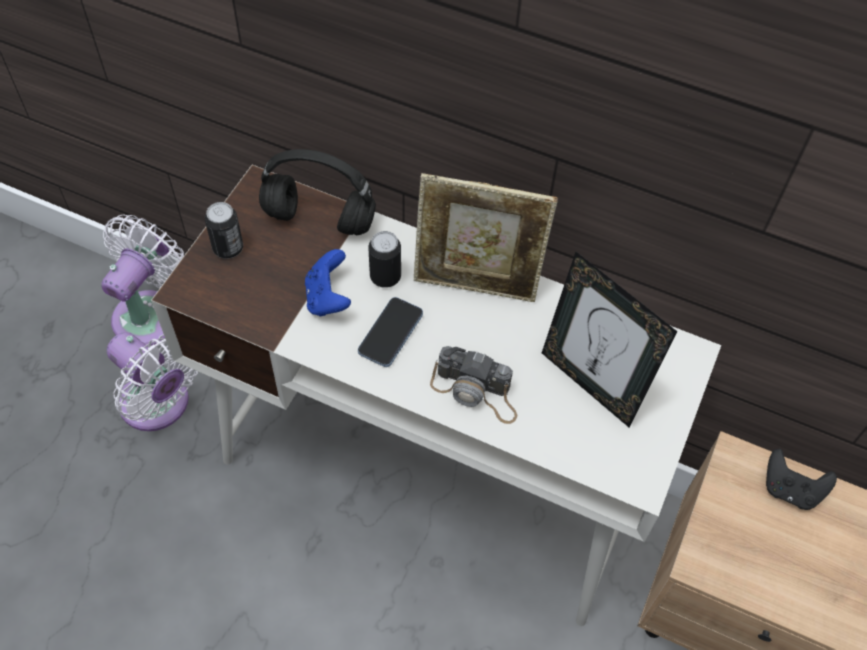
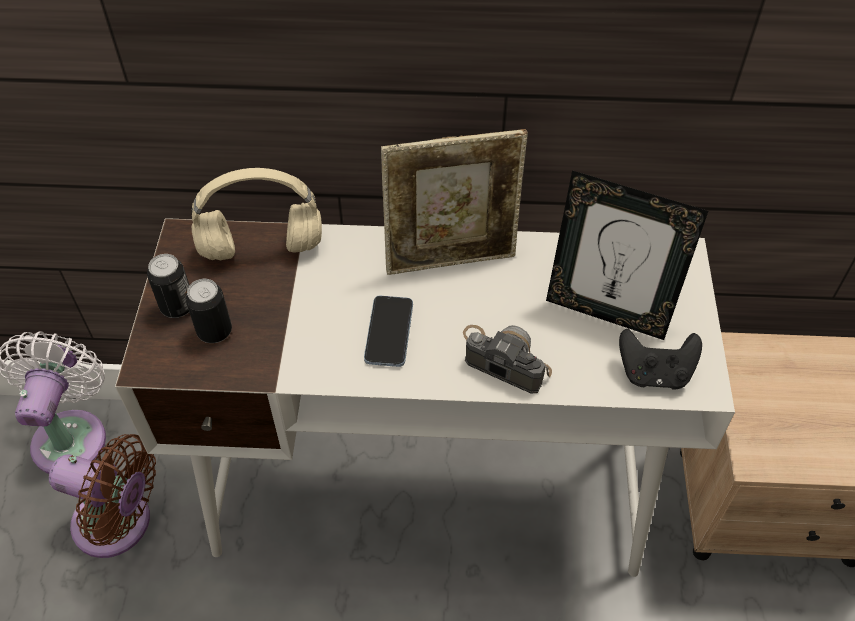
camera: 20 degrees left, 5 degrees down
(159, 405) = (119, 524): white fan -> brown fan
(317, 219) = (259, 249): black headphones -> beige headphones
(328, 298) = (307, 320): blue game controller -> none
(385, 276) = (356, 280): can -> can (214, 331)
(476, 392) = (502, 359): camera -> camera turned 150 degrees counterclockwise
(790, 489) = (796, 361): black game controller -> black game controller (654, 373)

